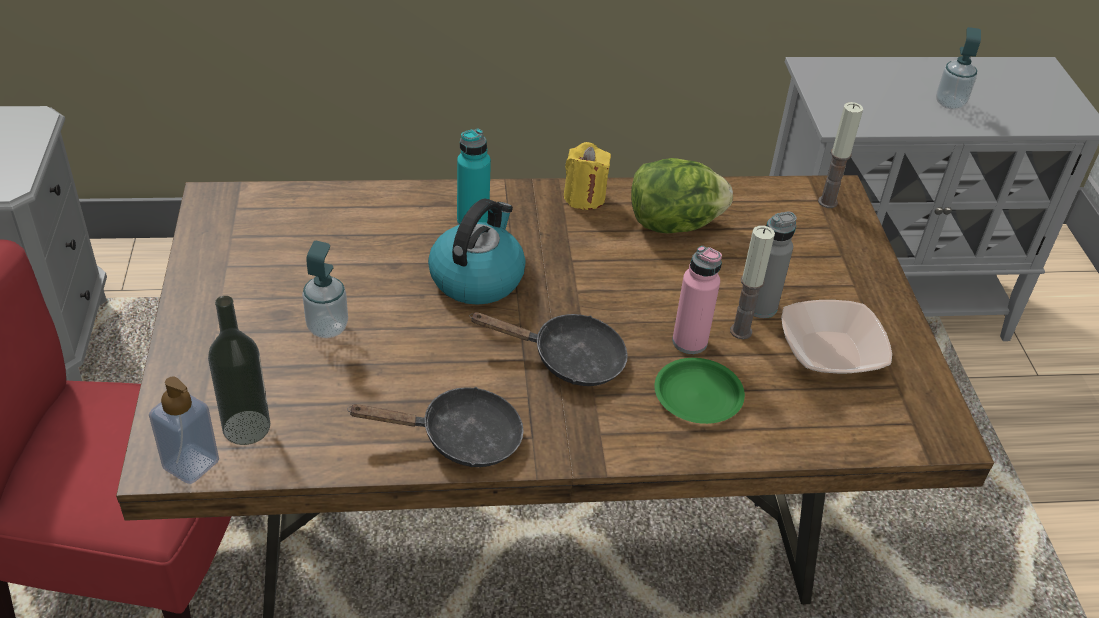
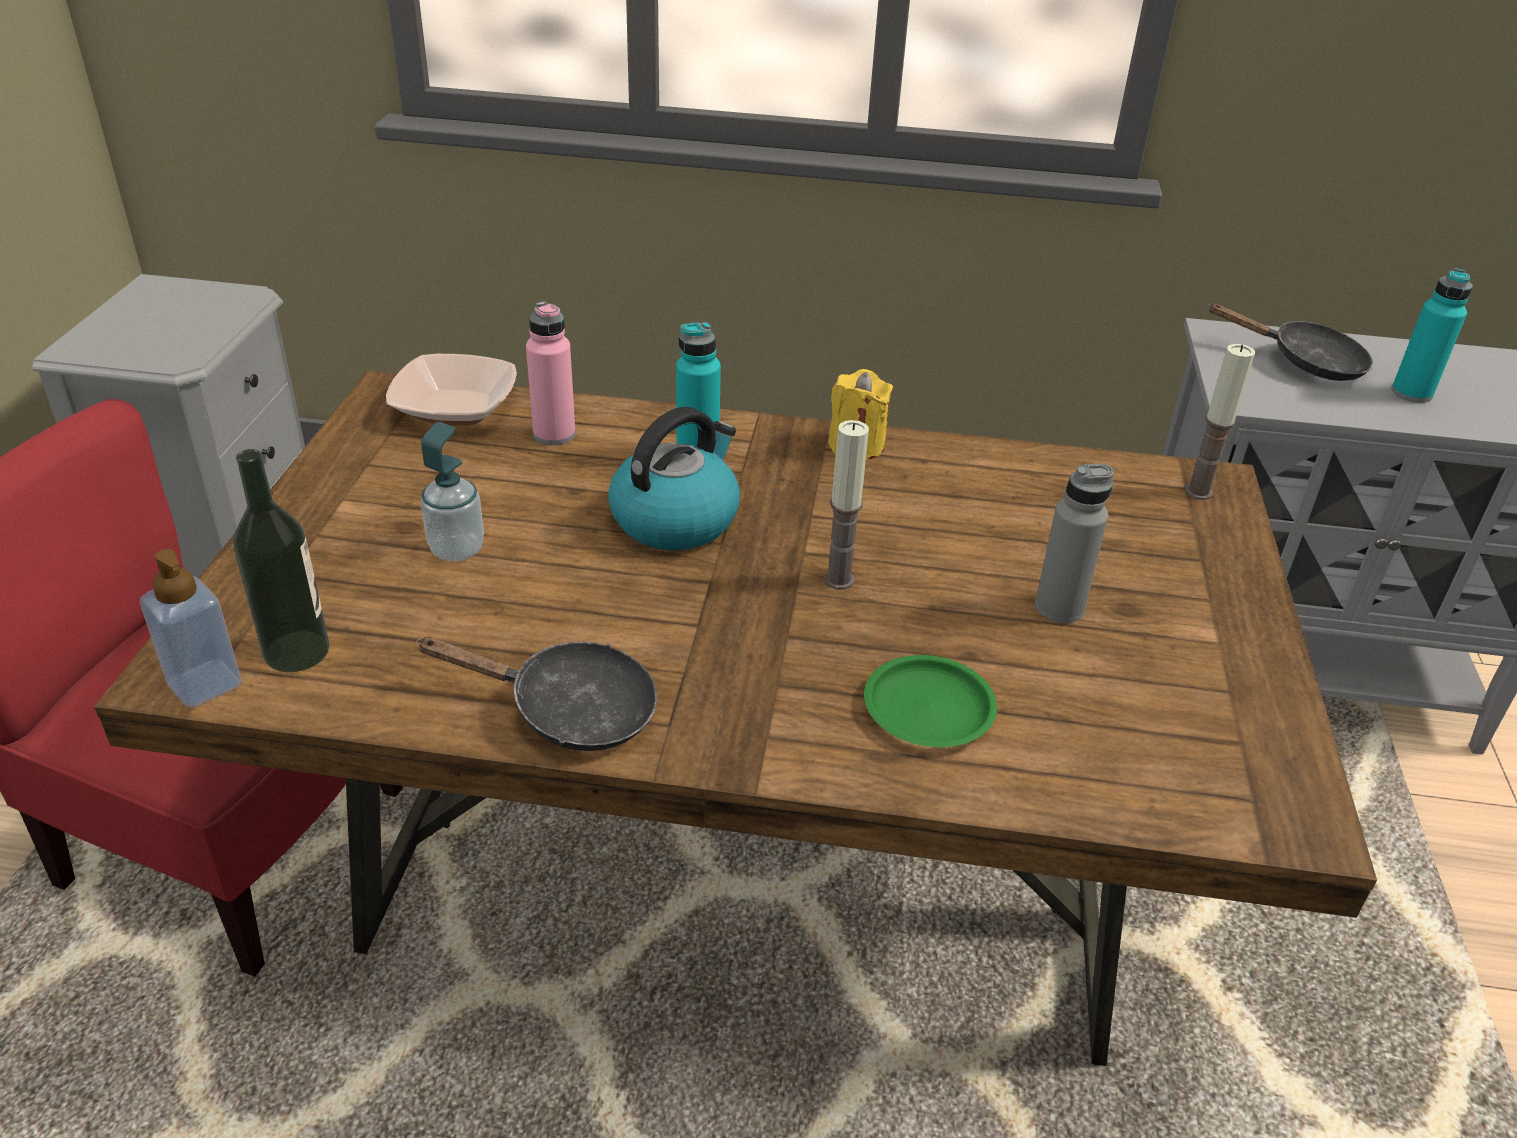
camera: 15 degrees right, 5 degrees down
(568, 359) = (759, 634): black frying pan -> black frying pan (1305, 362)
(673, 224) = (967, 491): lettuce -> none
(689, 342) = (940, 637): pink bottle -> pink bottle (554, 434)
(741, 331) = (1020, 634): candle -> candle (839, 579)
(830, 352) = (1148, 681): bowl -> bowl (455, 408)
(950, 103) = (1411, 393): soap dispenser -> turquoise bottle

